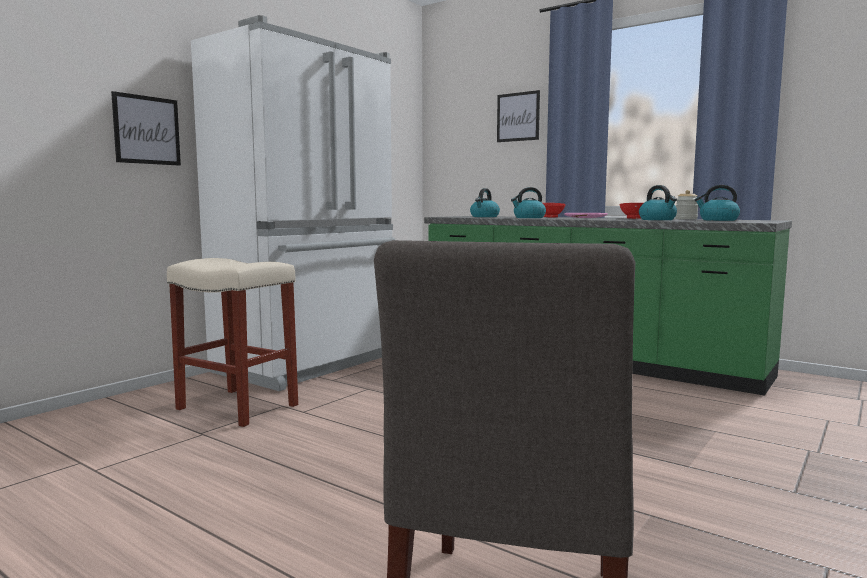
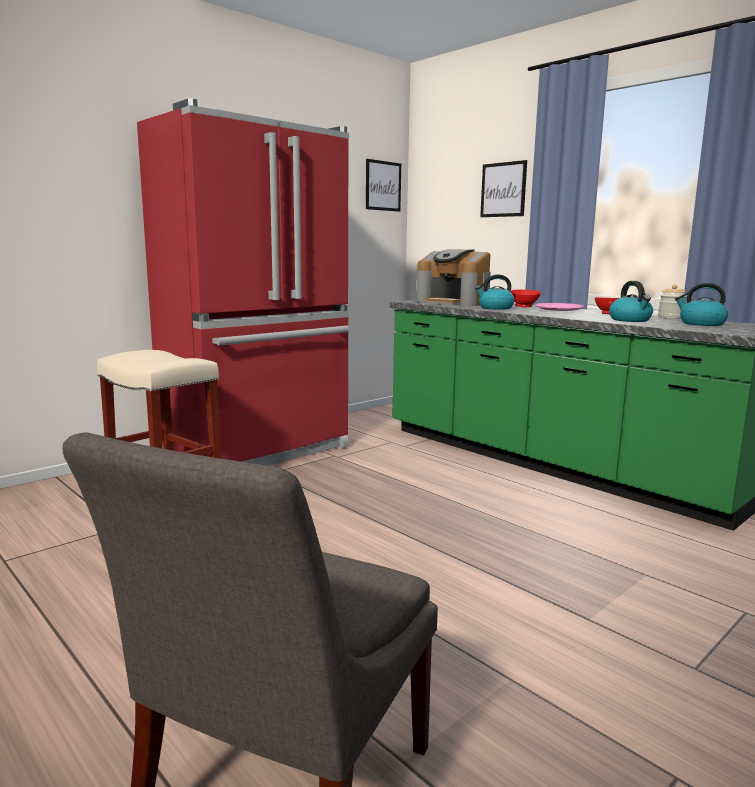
camera: 10 degrees right, 5 degrees up
(147, 130) = (92, 217): picture -> picture (383, 186)
(310, 364) = (260, 452): white fridge -> red fridge
(484, 216) = (454, 303): kettle -> coffee machine

